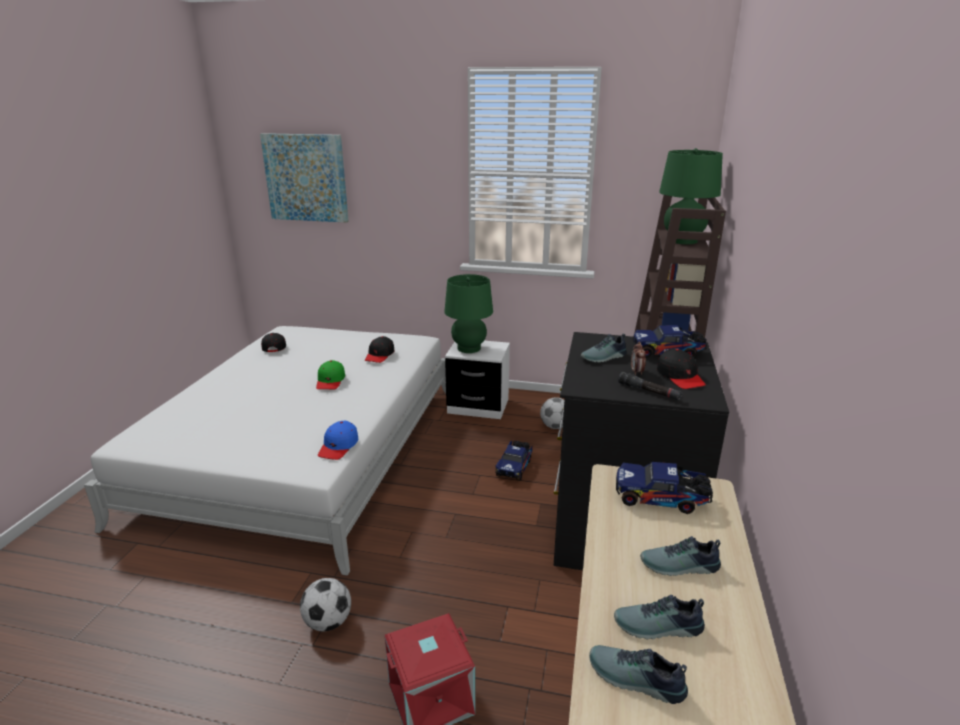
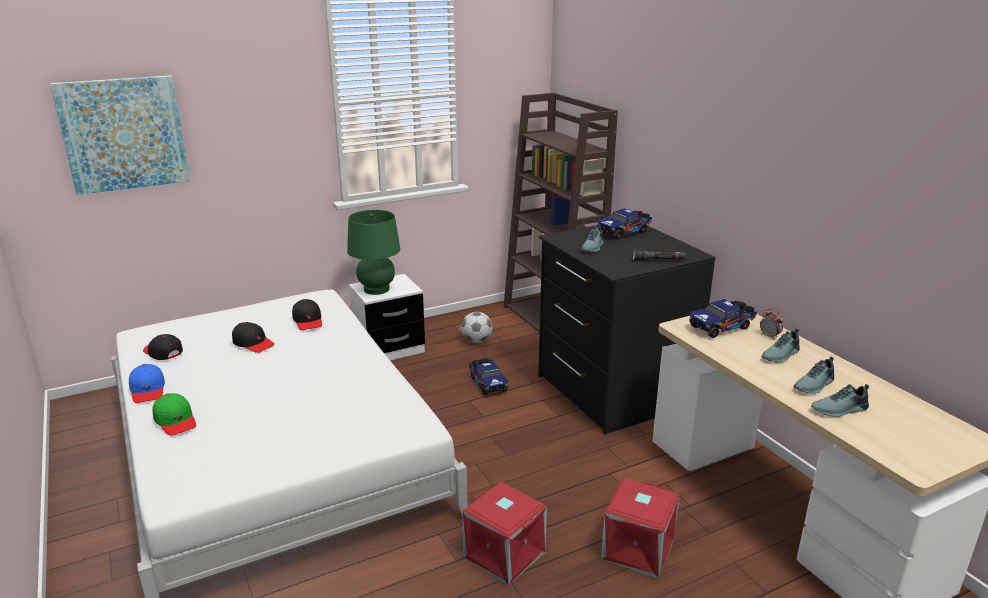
camera: 40 degrees left, 0 degrees up
(328, 622) = (505, 554): football -> red storage box
(330, 381) = (298, 359): green cap -> green cap (175, 421)
(338, 446) = (407, 404): blue cap -> blue cap (148, 390)
(637, 372) = (630, 250): alarm clock -> alarm clock (769, 336)
(680, 377) = (658, 245): black cap -> black cap (253, 343)
(682, 241) = (561, 141): green table lamp -> none

